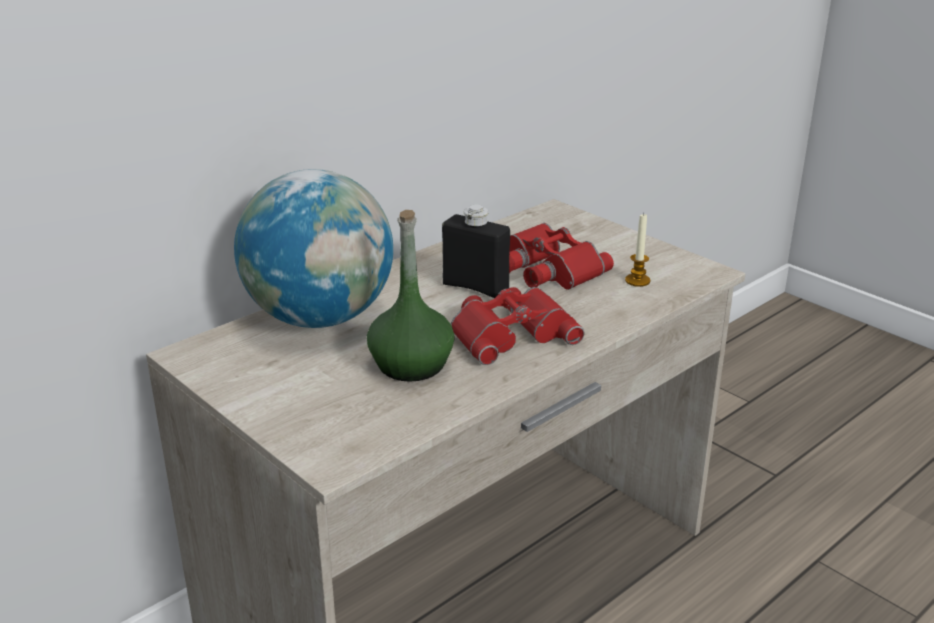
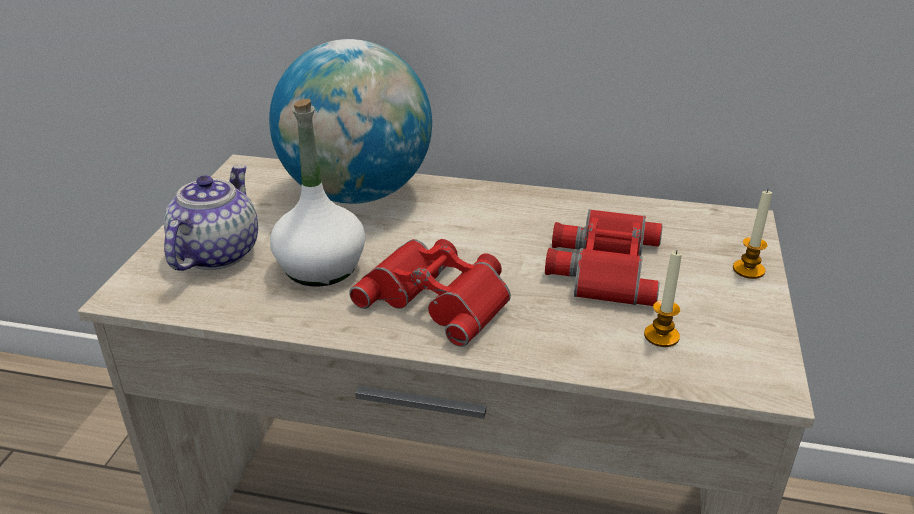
camera: 55 degrees right, 5 degrees up
(323, 404) = (216, 253): none -> teapot
(411, 365) = (320, 267): green bottle -> white bottle
(475, 287) = (506, 242): black bottle -> none
(605, 231) = (748, 270): none -> candle

